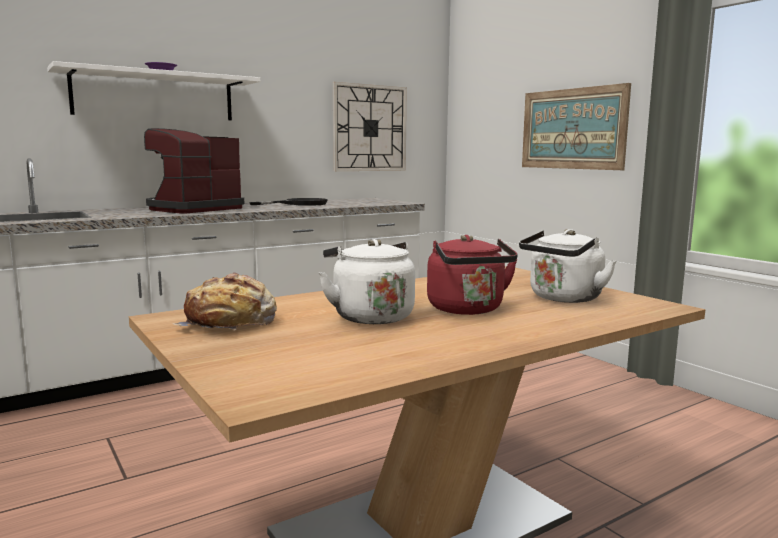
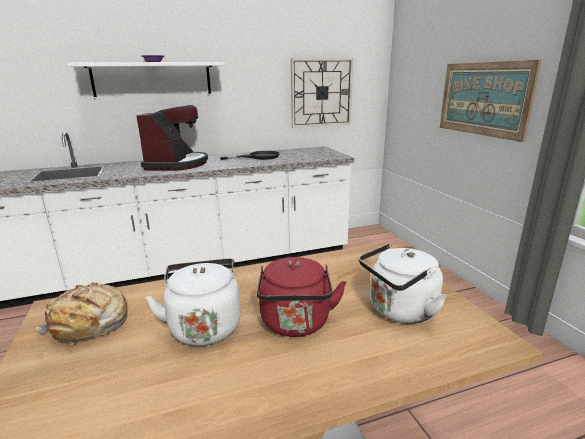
camera: 15 degrees right, 10 degrees up
(193, 209) = (177, 164): coffee machine -> coffee machine turned 135 degrees clockwise

